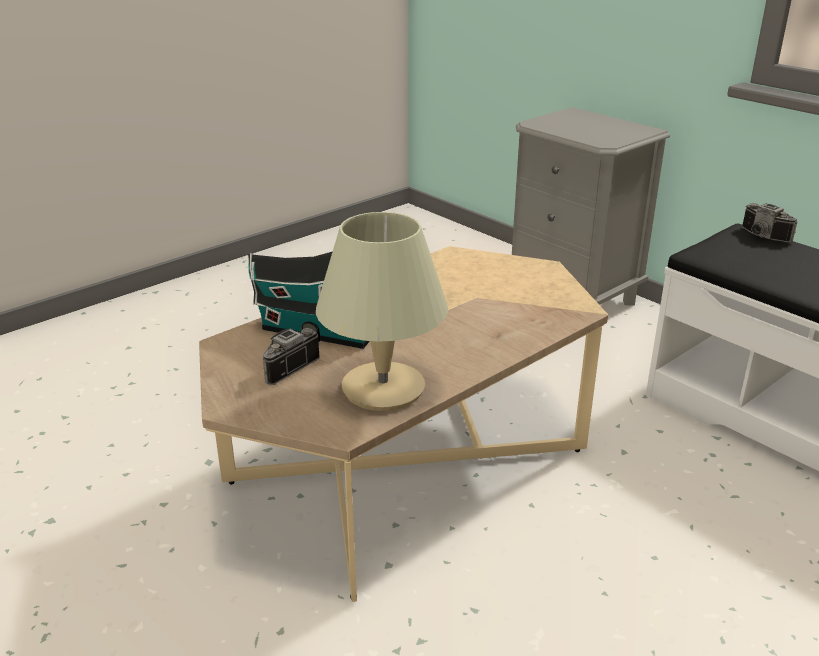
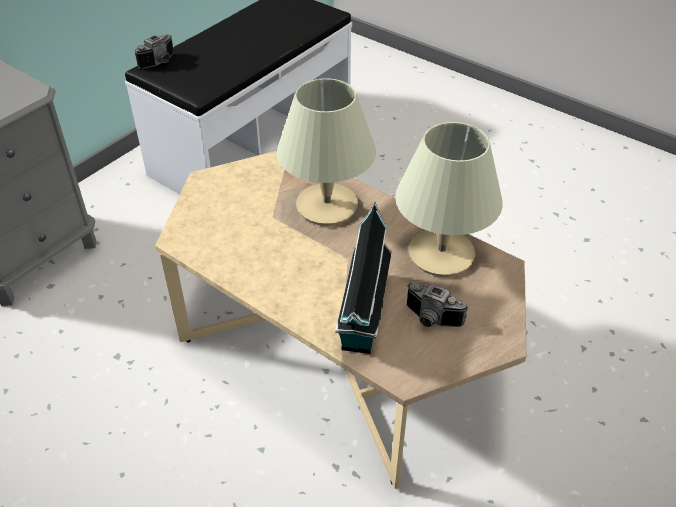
camera: 100 degrees left, 15 degrees up
(488, 327) = (327, 206): none -> beige table lamp

